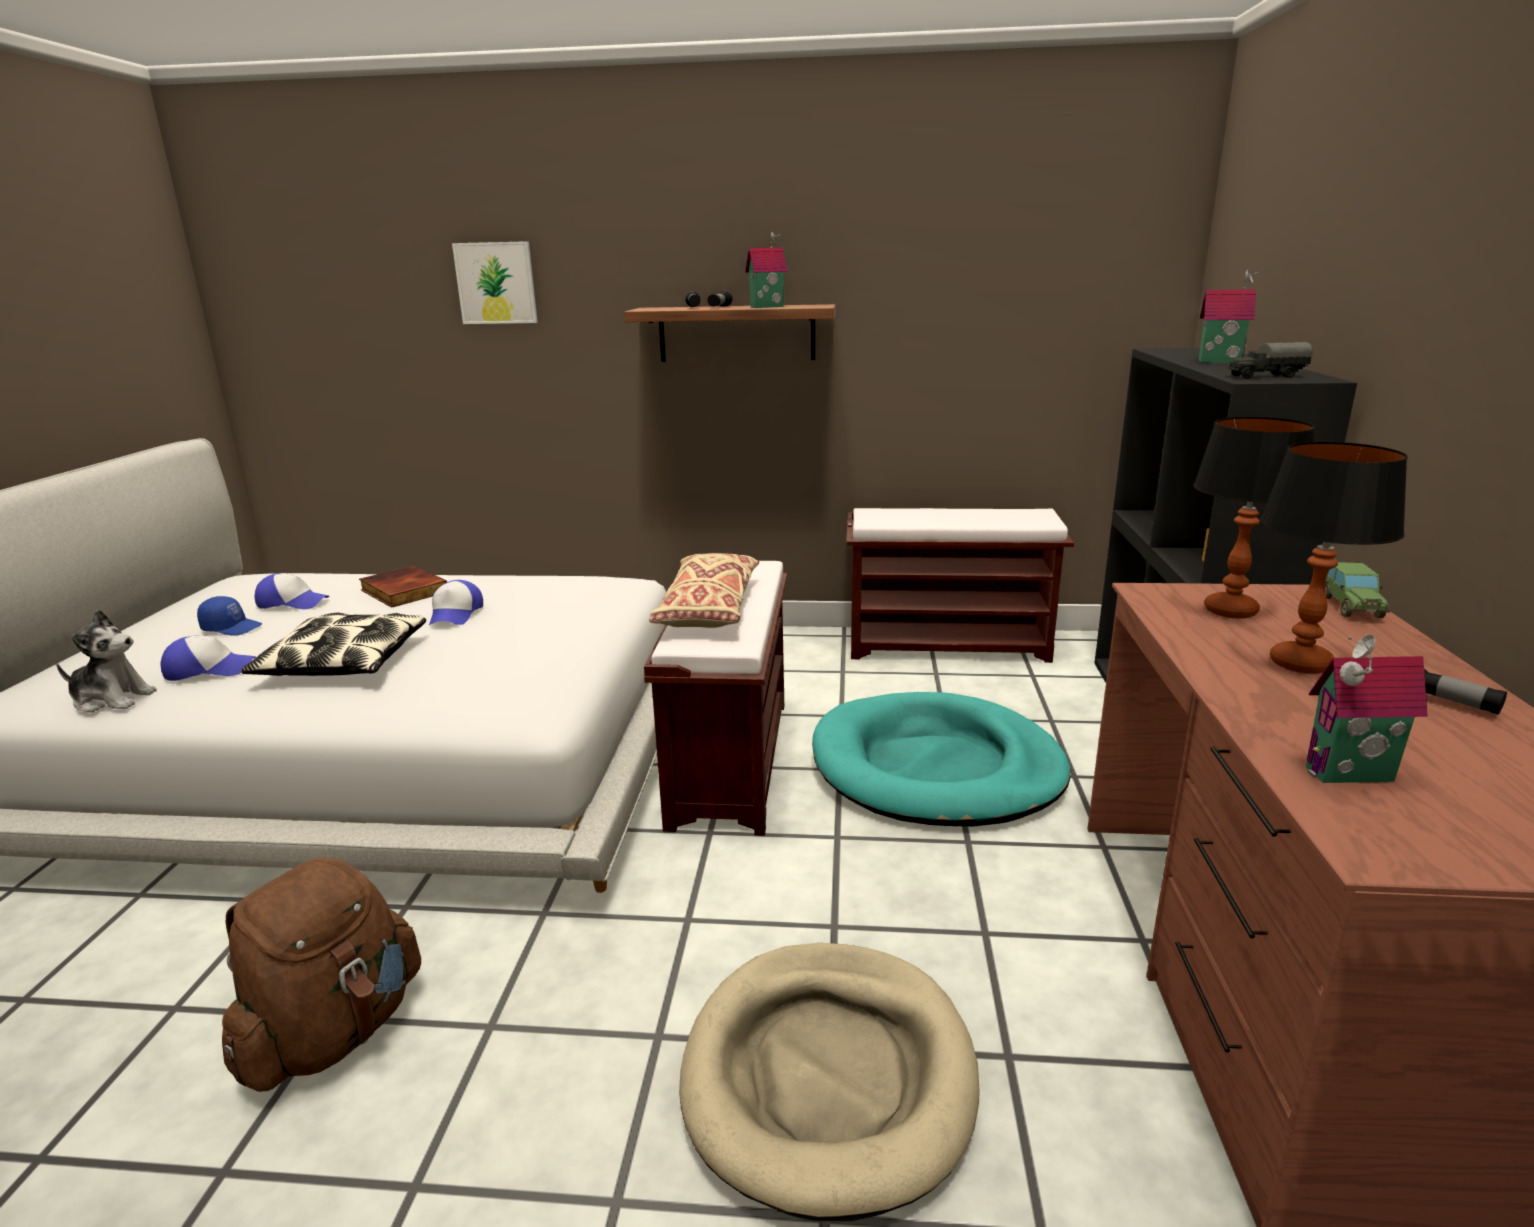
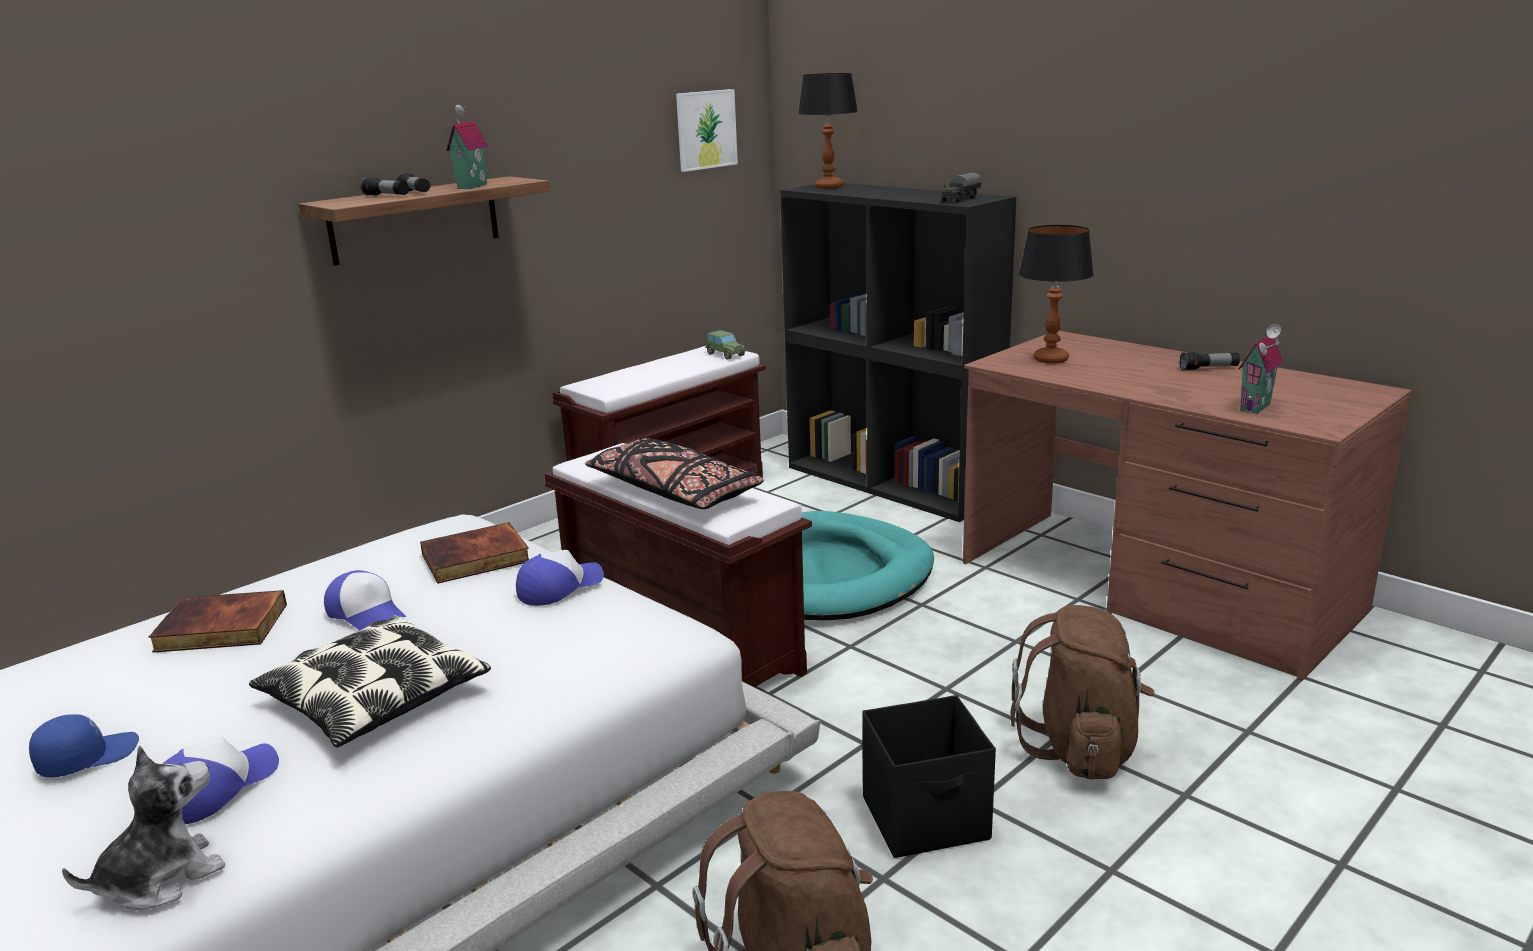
camera: 50 degrees left, 0 degrees up
(292, 603) = (89, 703): cap -> cap (559, 587)
(496, 283) = (90, 192): picture -> picture (706, 129)
(569, 608) = (475, 559): none -> book
(601, 1014) = (927, 819): none -> black storage box
(708, 609) = (674, 492): beige pillow -> black pillow
(829, 1076) = (1081, 748): beige dog bed -> brown backpack
(1219, 361) = (885, 192): toy house -> none
(1299, 664) = (1136, 373): table lamp -> table lamp (828, 187)
(1350, 607) = (1085, 341): toy car -> toy car (725, 354)

